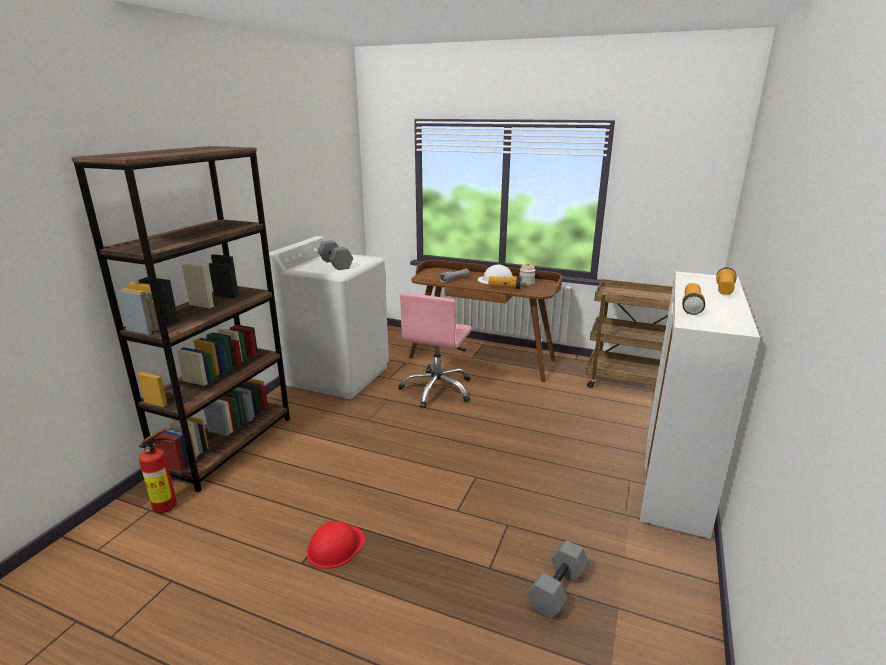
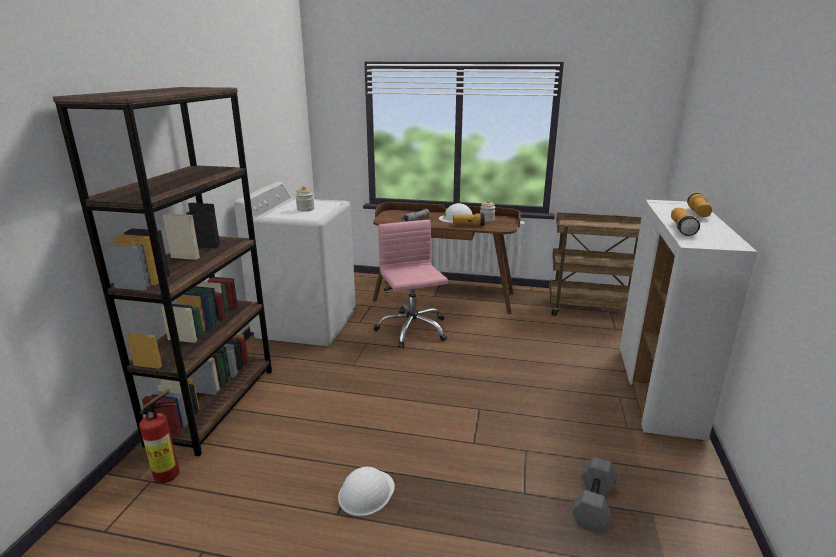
camera: 10 degrees left, 0 degrees up
(335, 546) = (366, 492): red hard hat -> white hard hat
(336, 264) = (305, 209): grey dumbbell -> jar
(437, 390) = (412, 329): pink office chair -> pink office chair turned 150 degrees clockwise

